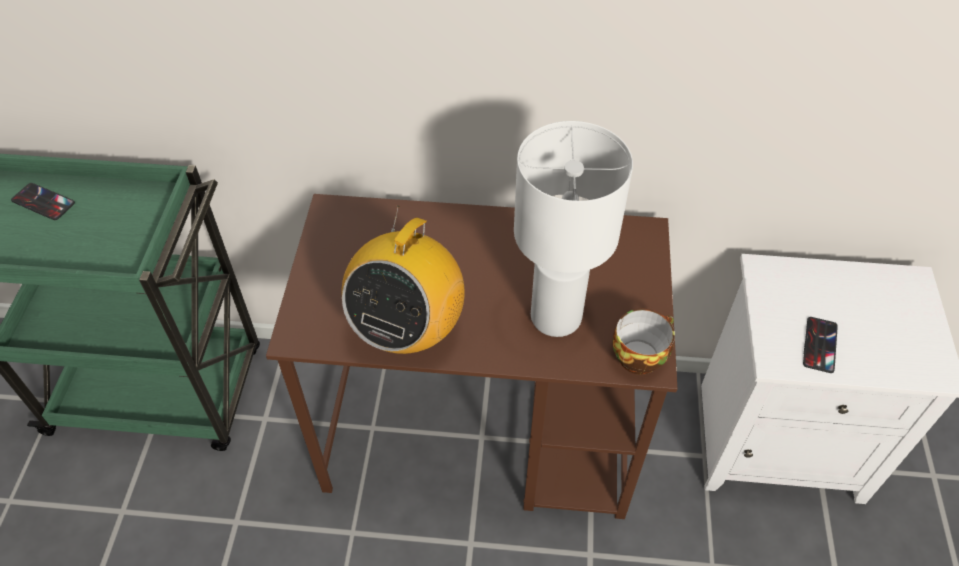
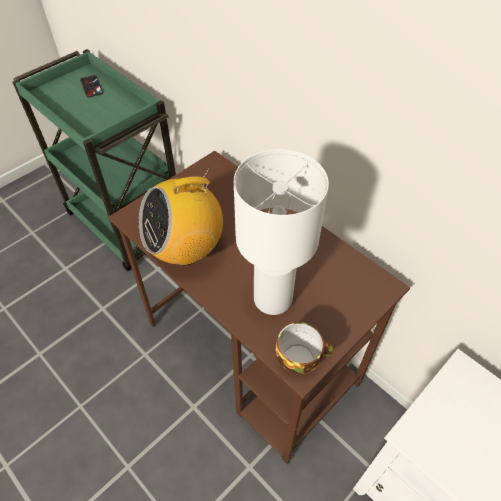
camera: 40 degrees right, 0 degrees up
(819, 345) = (457, 451): phone -> none

